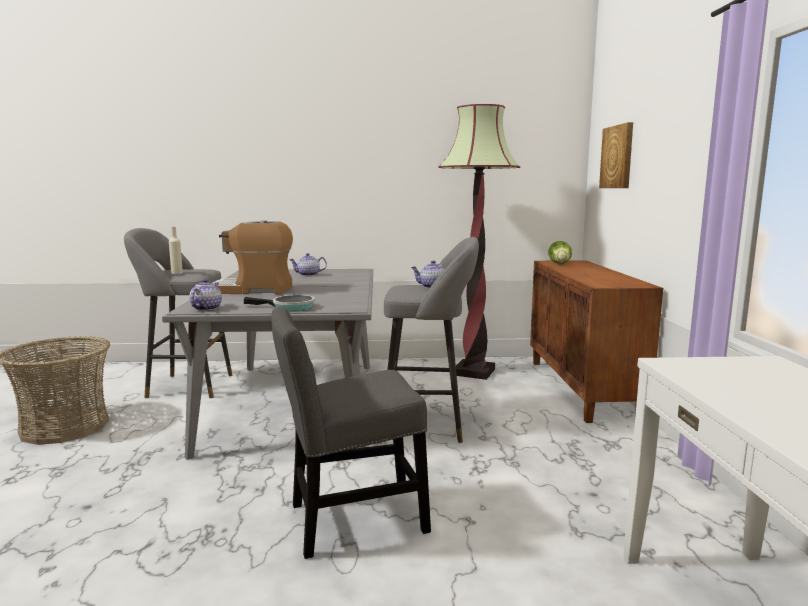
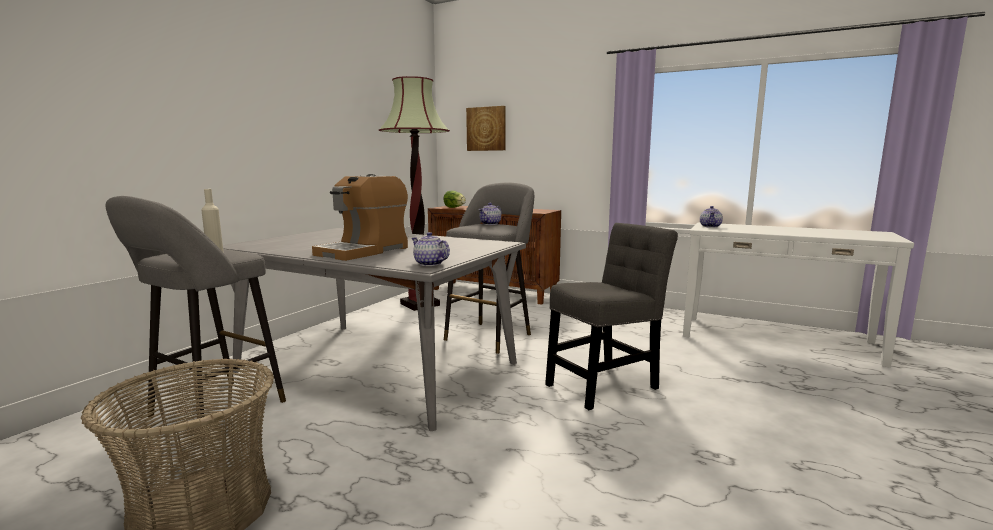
camera: 60 degrees left, 0 degrees up
(289, 307) = (473, 250): frying pan -> none
(308, 275) = (323, 238): teapot -> teapot (711, 226)
(350, 520) = (605, 384): grey chair -> grey chair turned 135 degrees counterclockwise

